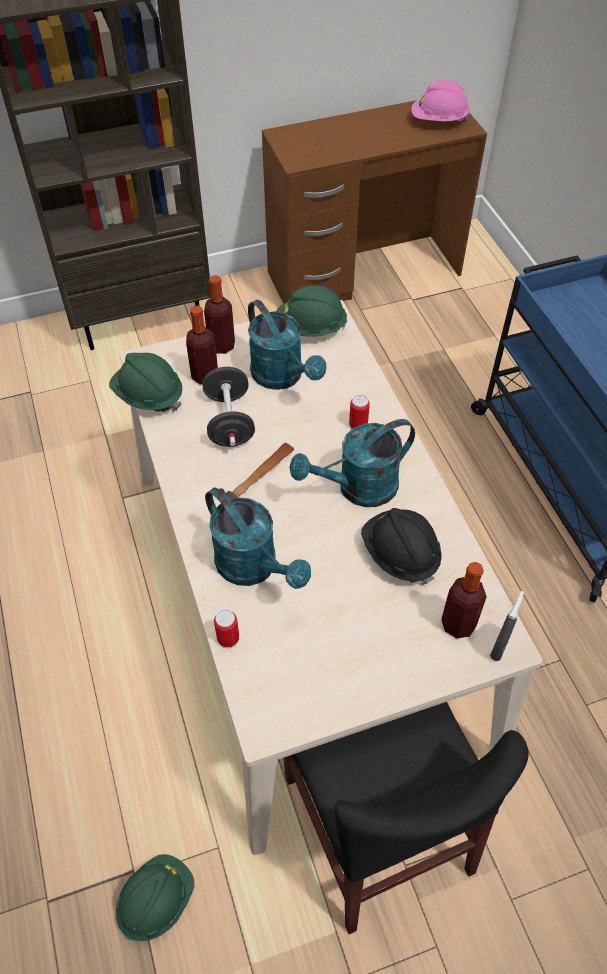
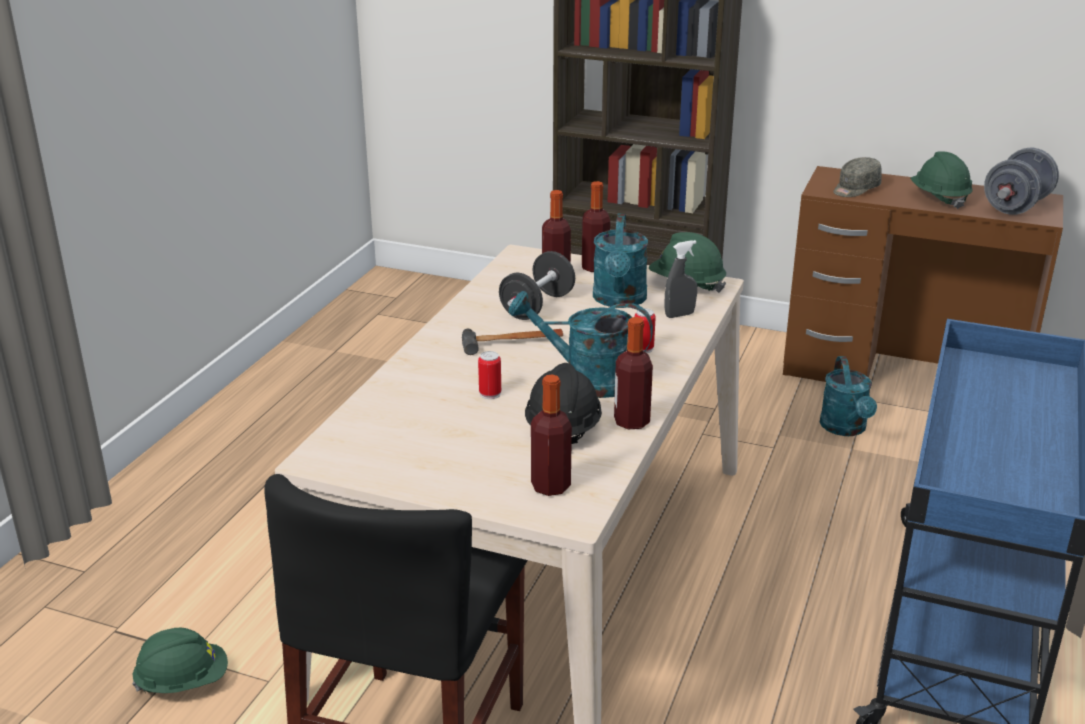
camera: 40 degrees right, 25 degrees down
(148, 396) = (495, 272): green hard hat -> green hard hat (939, 198)
(228, 638) = (359, 407): can -> can (490, 394)
(254, 567) = (435, 383): turquoise watering can -> turquoise watering can (845, 429)
(318, 149) = (855, 189): none -> grey cap
(435, 515) = (631, 422): none -> bottle
(438, 121) = (1016, 206): pink hard hat -> grey dumbbell
(499, 647) = (566, 515): grey spray bottle -> grey spray bottle (679, 315)

